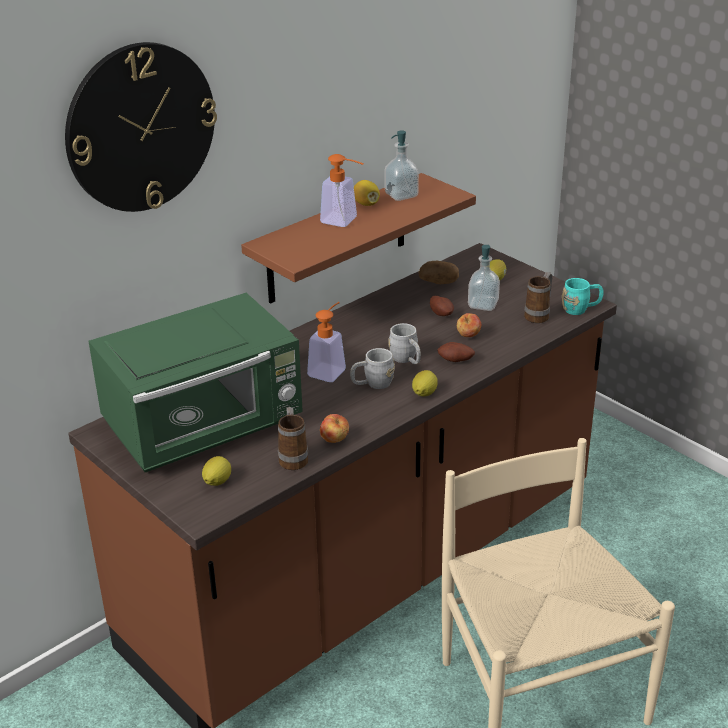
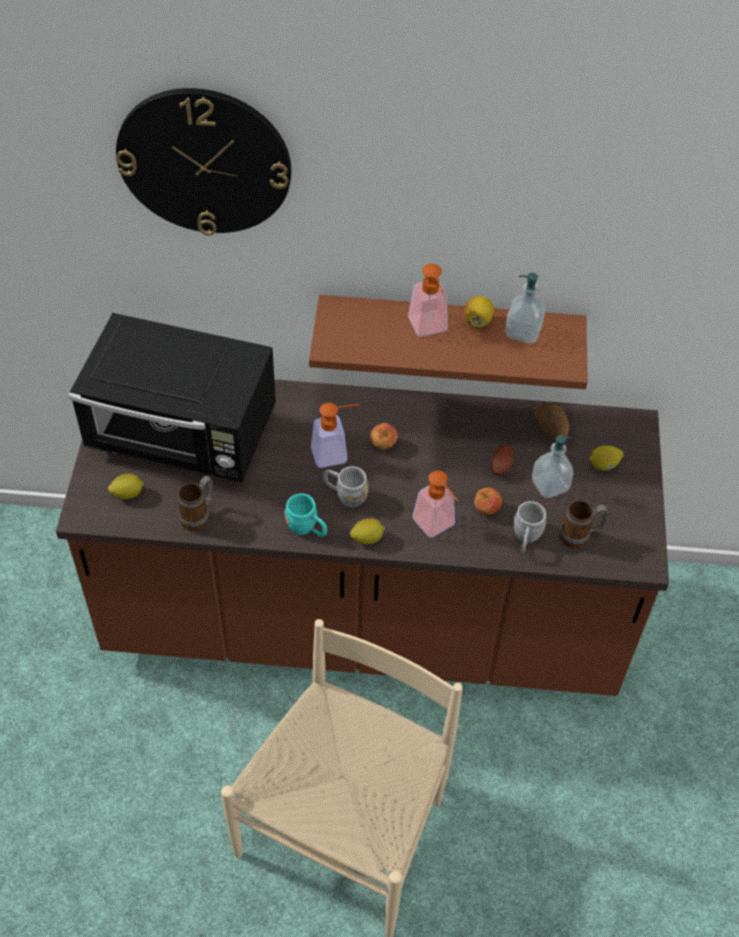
camera: 45 degrees right, 20 degrees up
(206, 427) = (184, 436): green microwave -> black microwave
(334, 440) = (246, 525): apple -> apple (383, 444)
(406, 360) = (403, 492): grey mug -> grey mug (525, 539)
(455, 361) = (437, 527): potato -> soap dispenser
(581, 309) = (626, 561): turquoise mug -> turquoise mug (307, 529)

